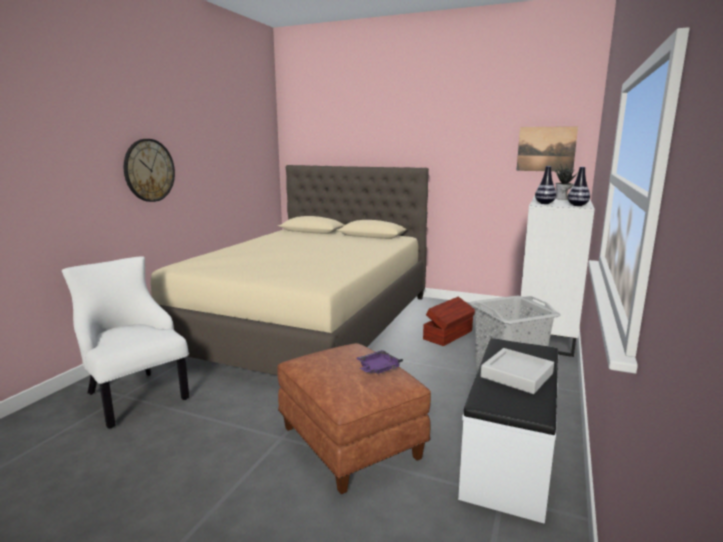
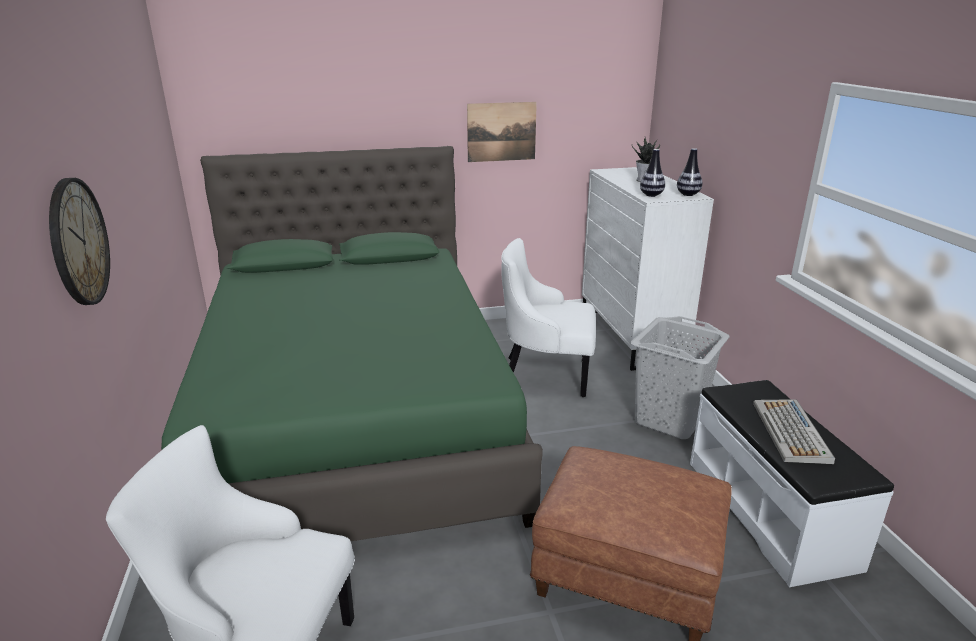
camera: 35 degrees left, 10 degrees up
(308, 323) = (356, 416): beige bed -> green bed
(377, 368) = (669, 479): purple tray -> none
(449, 335) = (547, 375): brown storage box -> white chair
(516, 375) = (791, 432): grey tray -> keyboard
(546, 149) = (598, 111): picture -> picture (501, 132)

